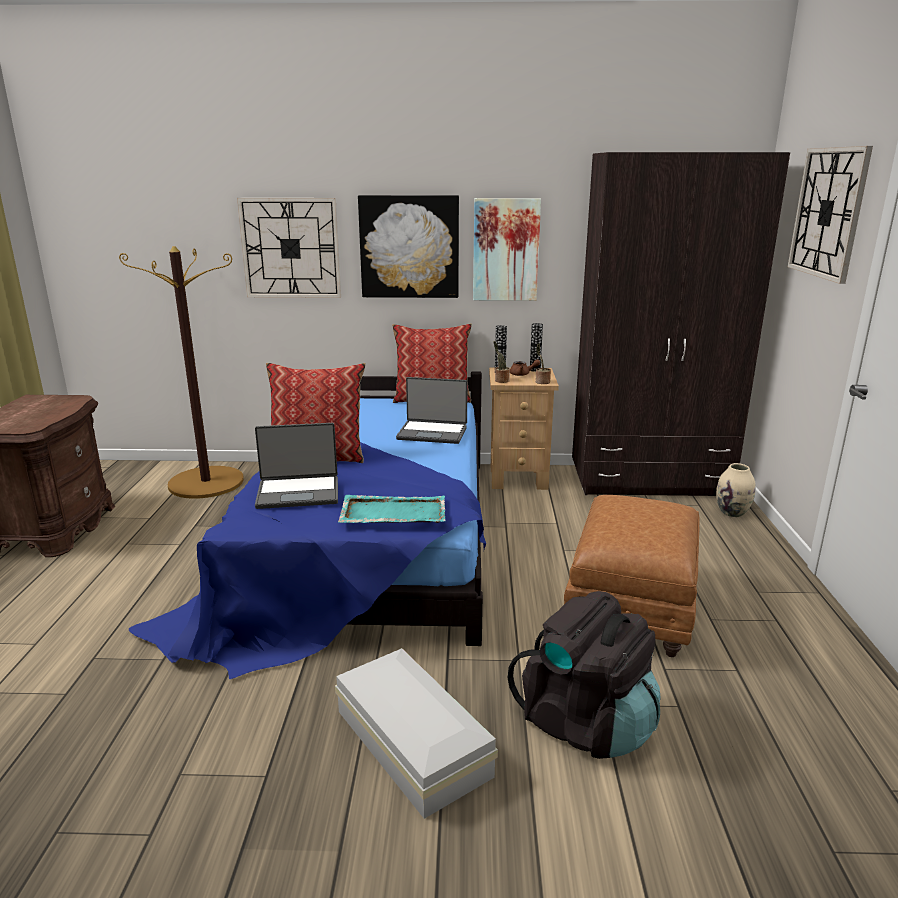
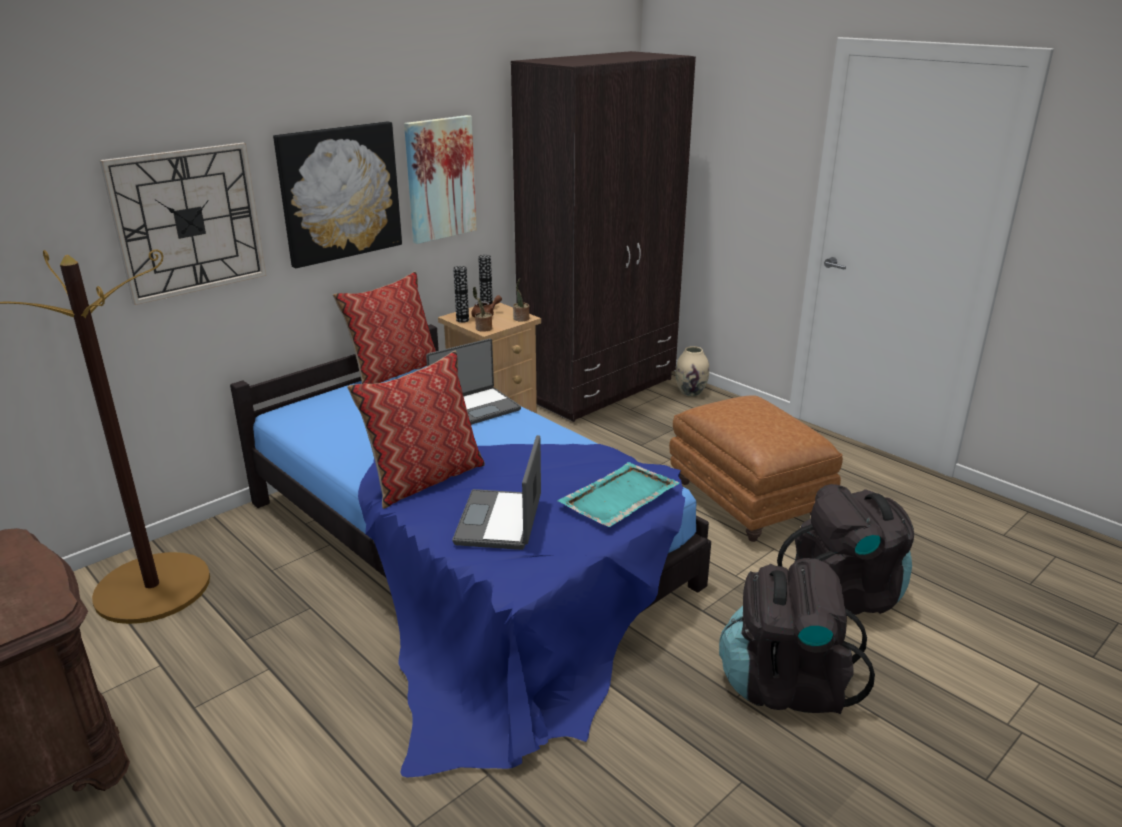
camera: 45 degrees left, 5 degrees up
(298, 493) = (501, 521): laptop -> laptop turned 150 degrees clockwise
(411, 745) = (786, 684): white storage box -> black backpack
(828, 213) = (748, 112): wall clock -> none

